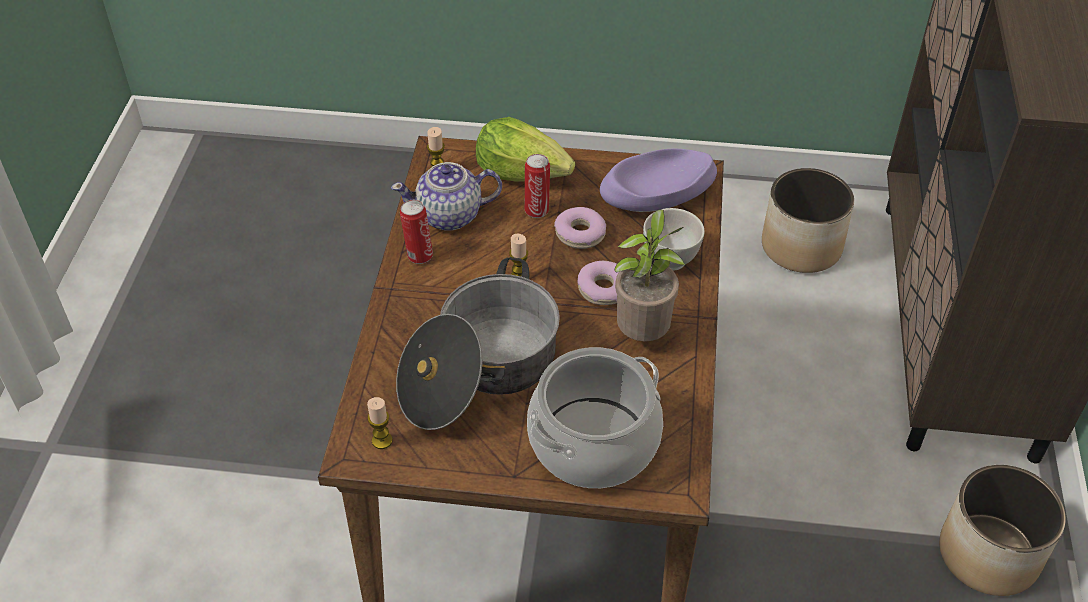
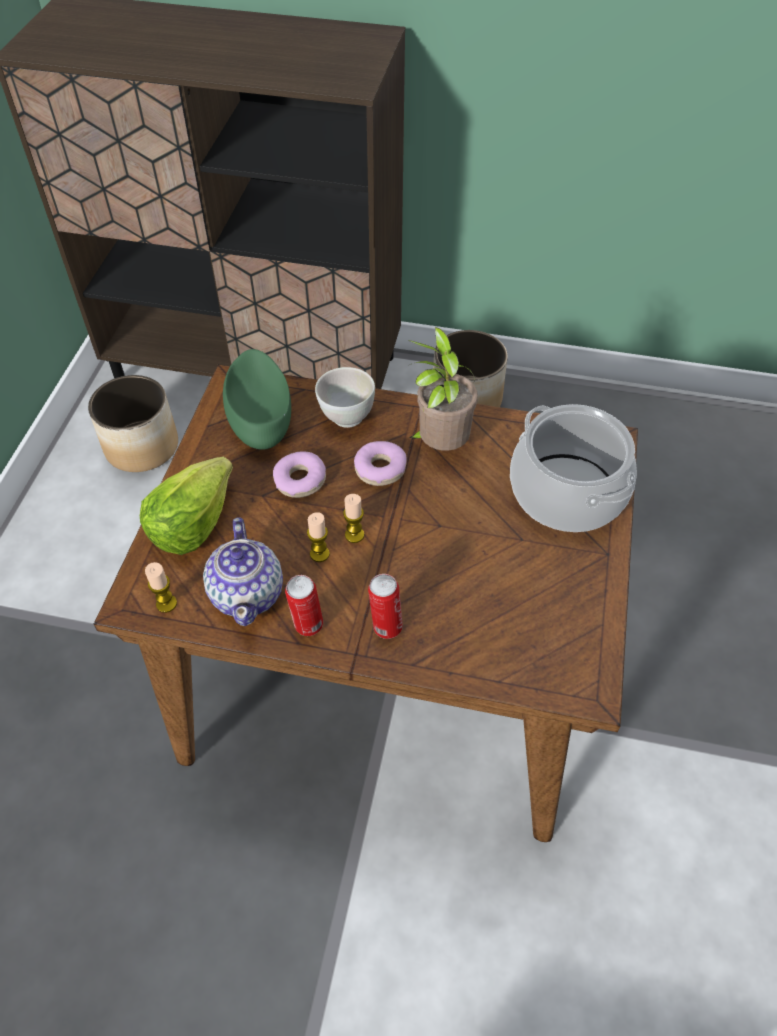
camera: 85 degrees left, 5 degrees up
(382, 440) = (572, 663): candle -> candle (319, 554)
(479, 371) = (482, 575): cooking pot -> none
(537, 210) = (256, 513): can -> can (385, 626)
(657, 197) = (259, 416): purple bowl -> green bowl

